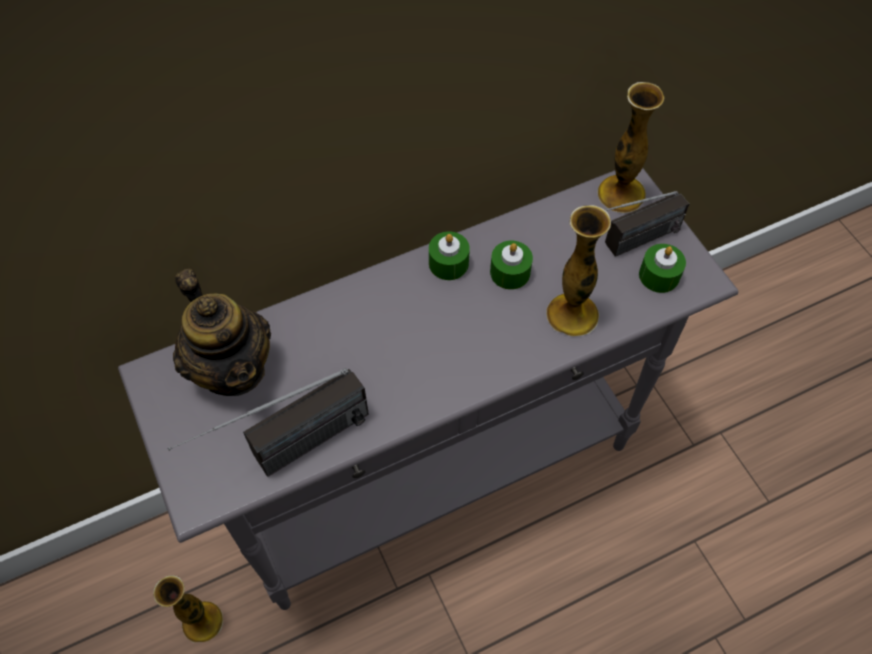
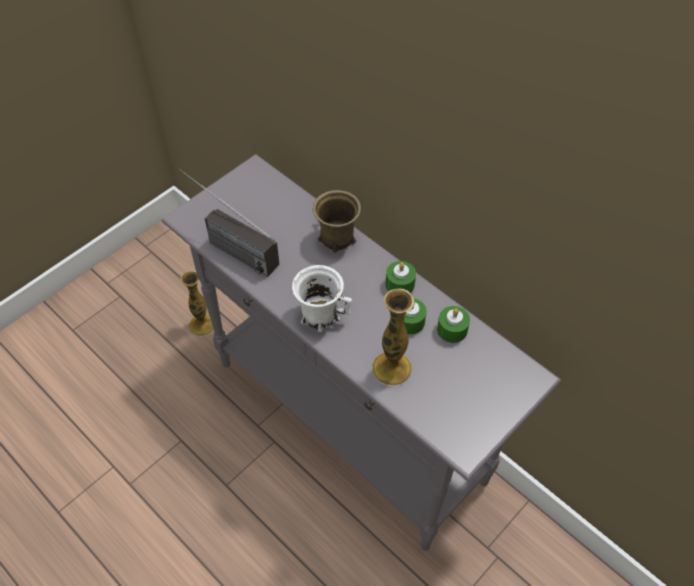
camera: 70 degrees right, 5 degrees down
(233, 368) = (273, 202): teapot -> none
(340, 309) = (336, 238): none -> brown mug
(459, 368) = (320, 314): none -> white mug
(621, 193) = (519, 374): vase -> none
(626, 245) = (470, 388): radio -> none
(659, 275) = (453, 417): green candle -> green candle (452, 330)

